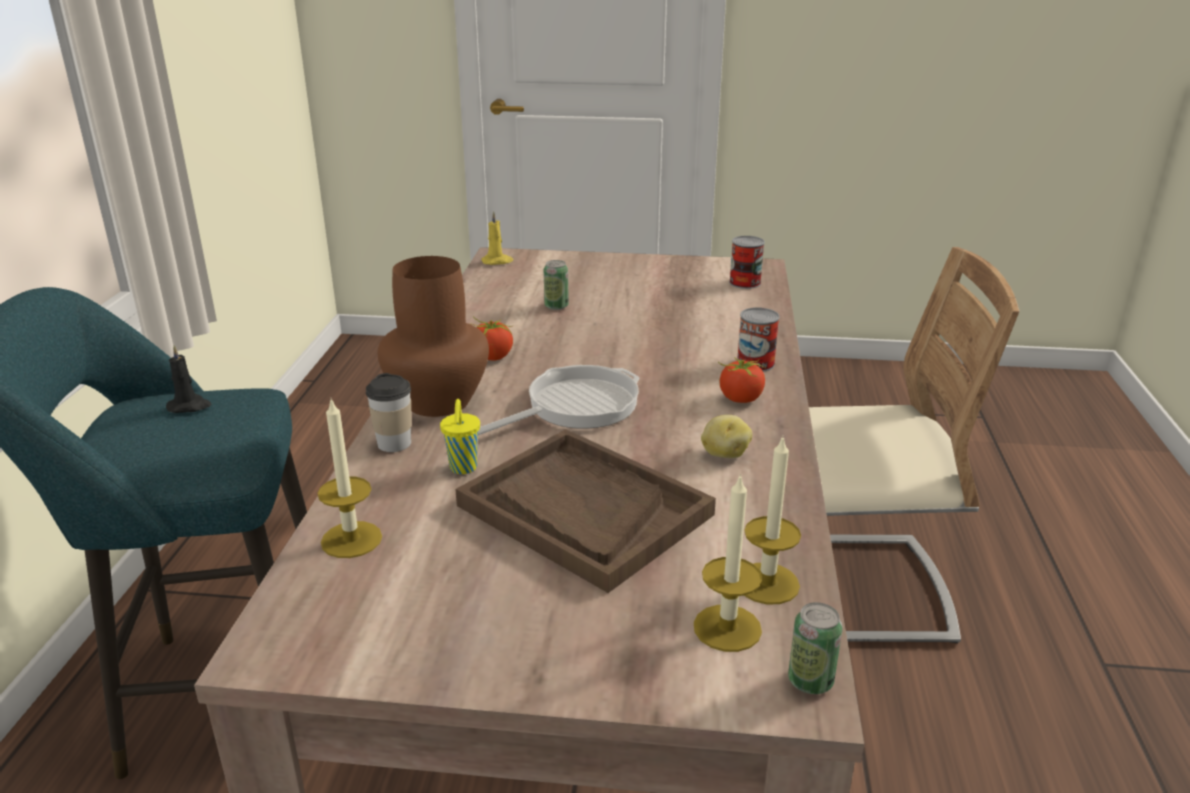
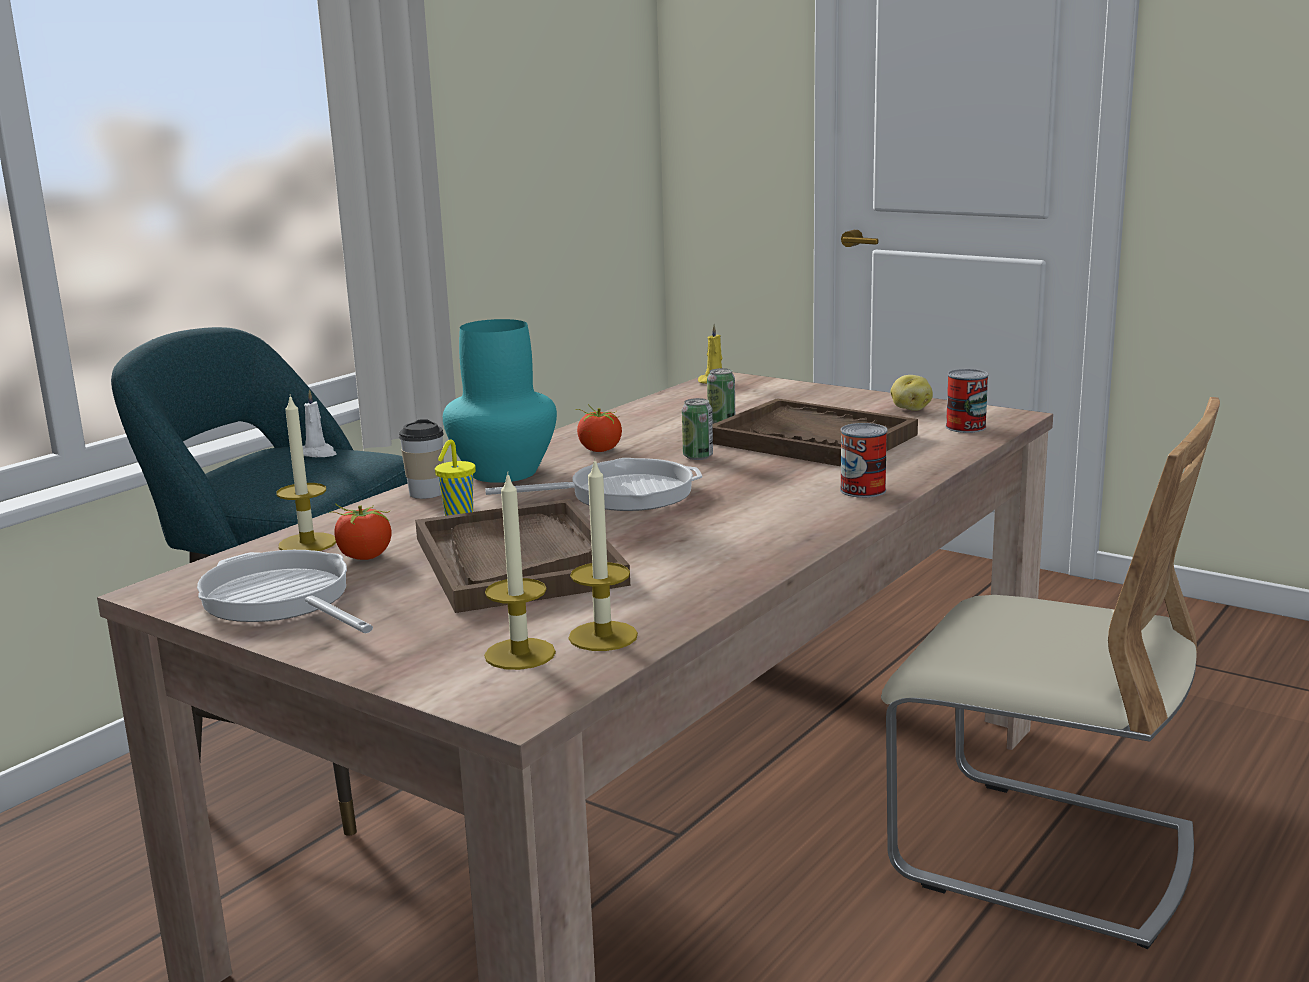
camera: 30 degrees right, 10 degrees down
(189, 406) = (318, 454): black candle -> white candle
(416, 626) = (281, 599): none -> frying pan
(436, 401) = (503, 472): brown vase -> turquoise vase
(651, 313) = (812, 439): none -> brown tray
(724, 453) = (712, 548): potato -> potato (911, 409)
(740, 399) = (798, 513): tomato -> tomato (364, 556)
(810, 681) = (537, 700): can -> can (698, 456)

